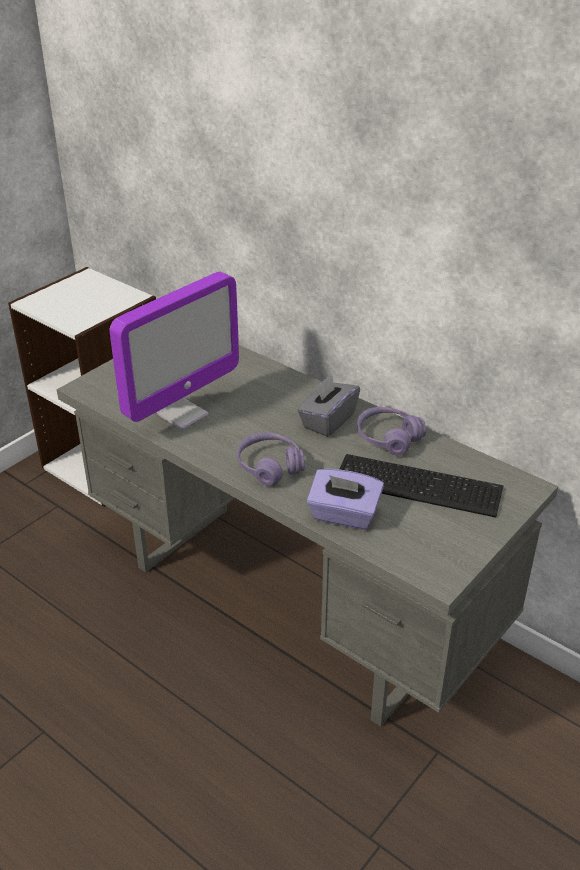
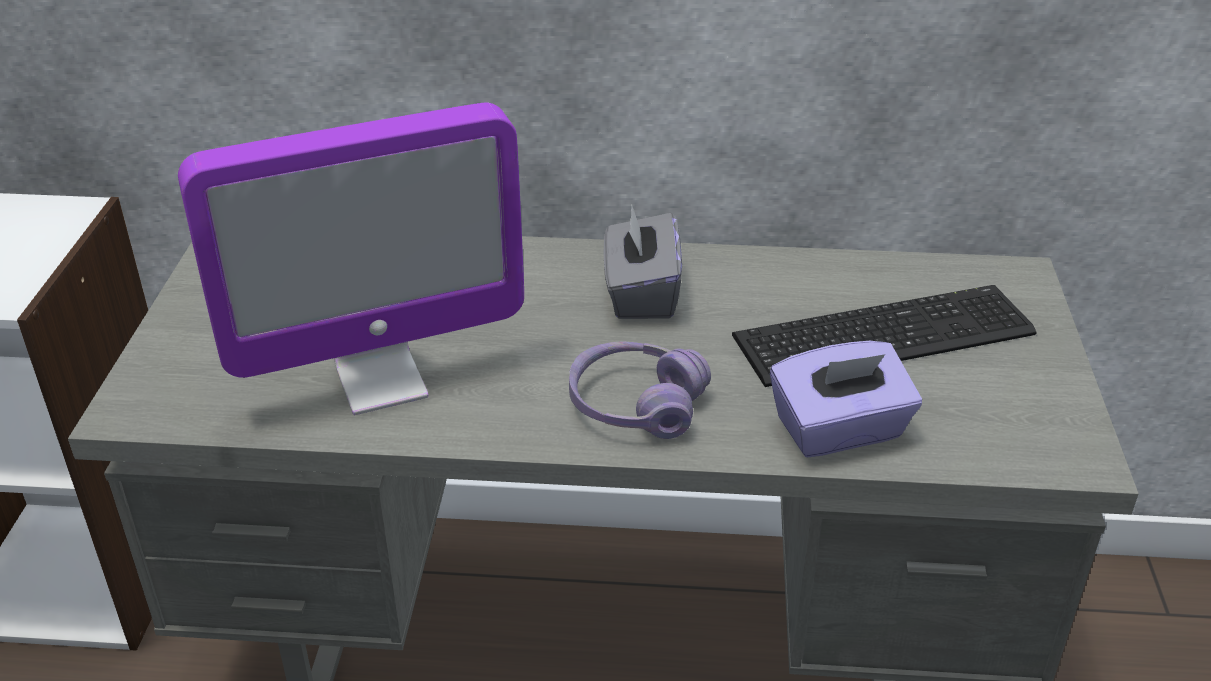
camera: 35 degrees left, 0 degrees up
(182, 414) = (381, 382): monitor -> monitor turned 60 degrees clockwise
(388, 438) = (760, 284): purple headphones -> none

